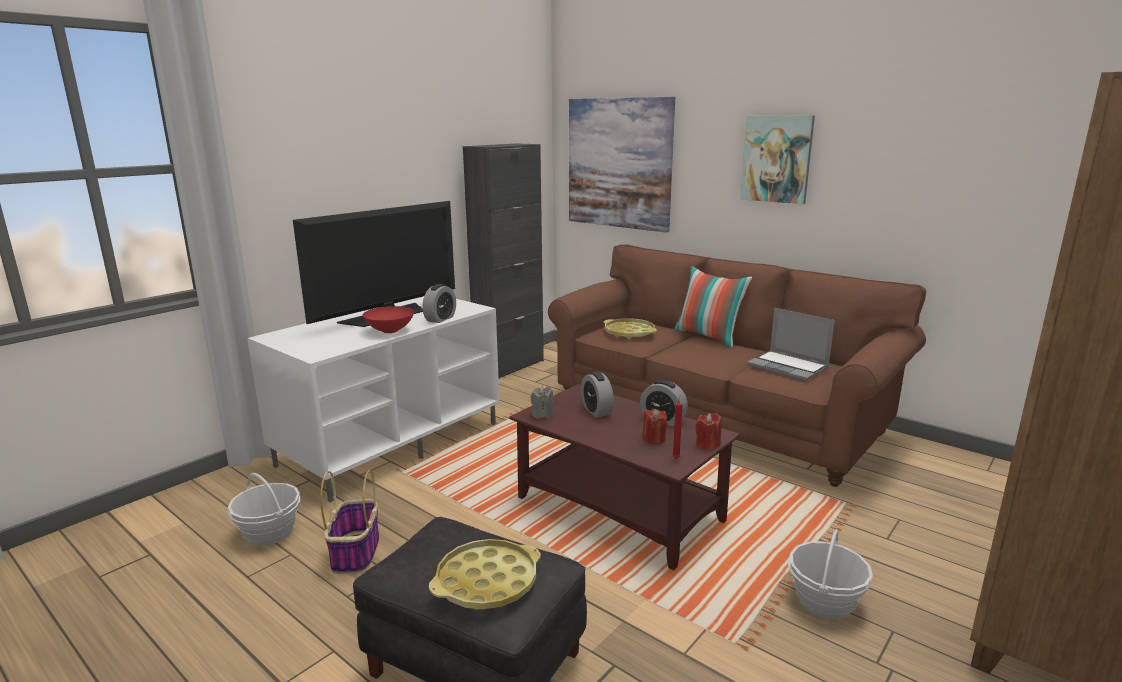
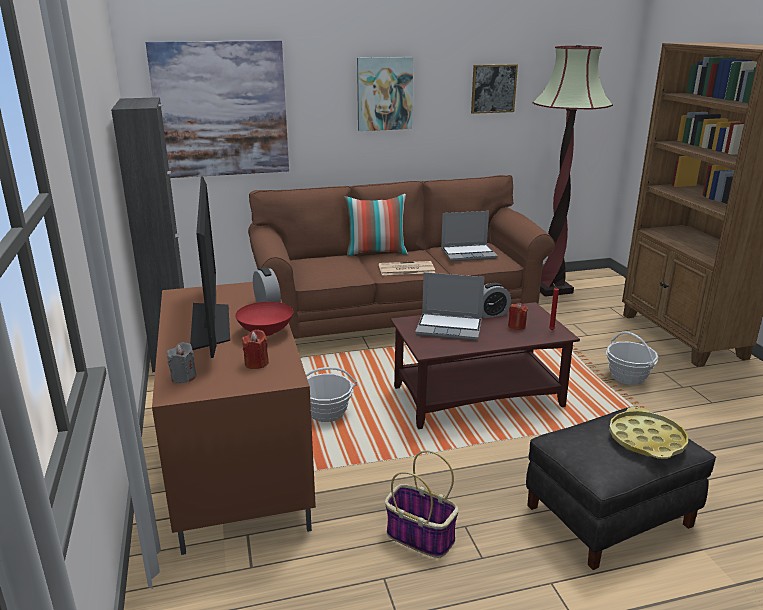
camera: 55 degrees left, 5 degrees up
(269, 533) = (328, 585): basket -> basket (327, 413)
(391, 443) = (236, 462): white tv stand -> brown tv stand
(542, 414) = (432, 347): grey candle -> grey candle (183, 377)
(596, 411) = (450, 328): alarm clock -> laptop
(629, 333) = (330, 269): yellow tray -> none
(693, 357) = (405, 269): none -> newspaper
(707, 444) = (542, 315): red candle -> red candle (256, 363)
(932, 162) = (493, 88): none -> picture
(968, 477) = (551, 289): none -> floor lamp

